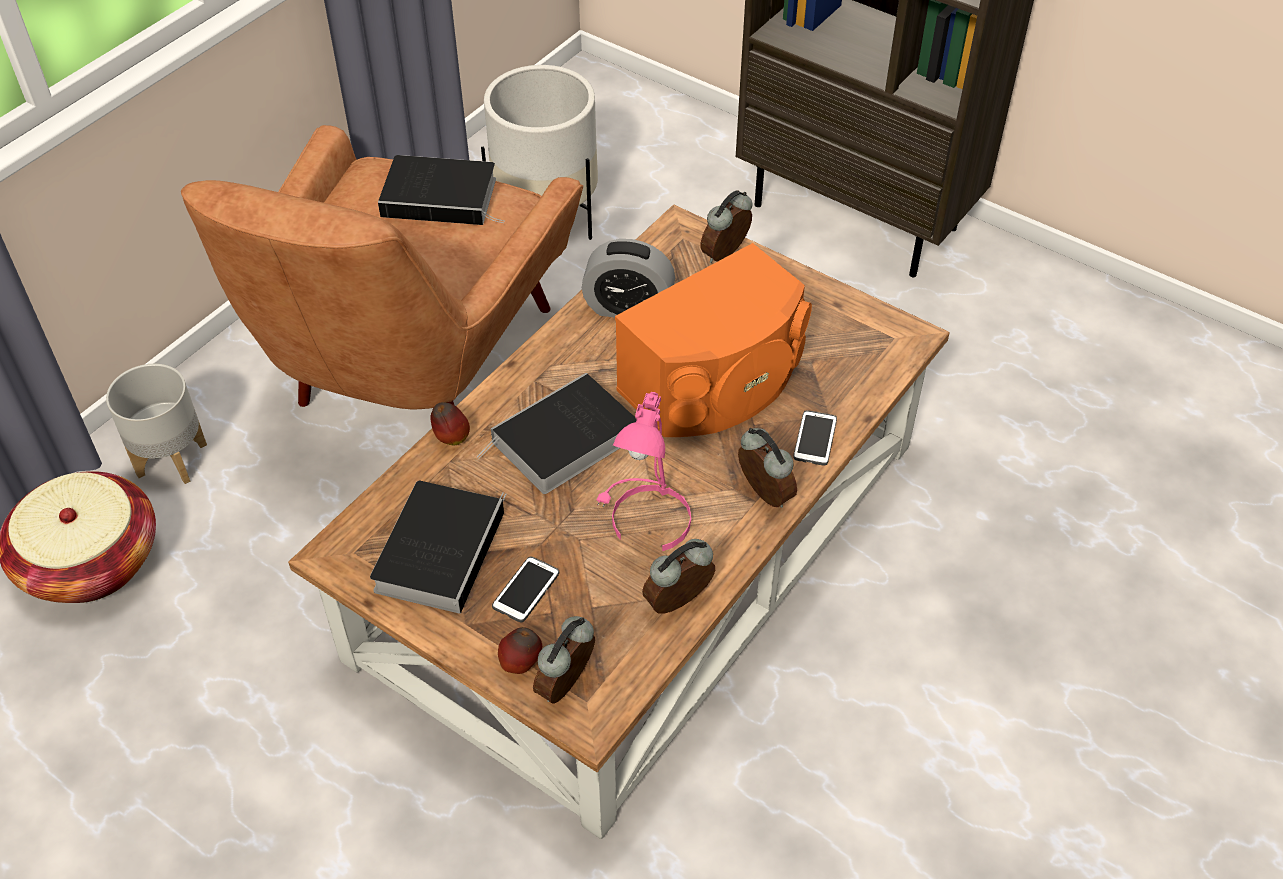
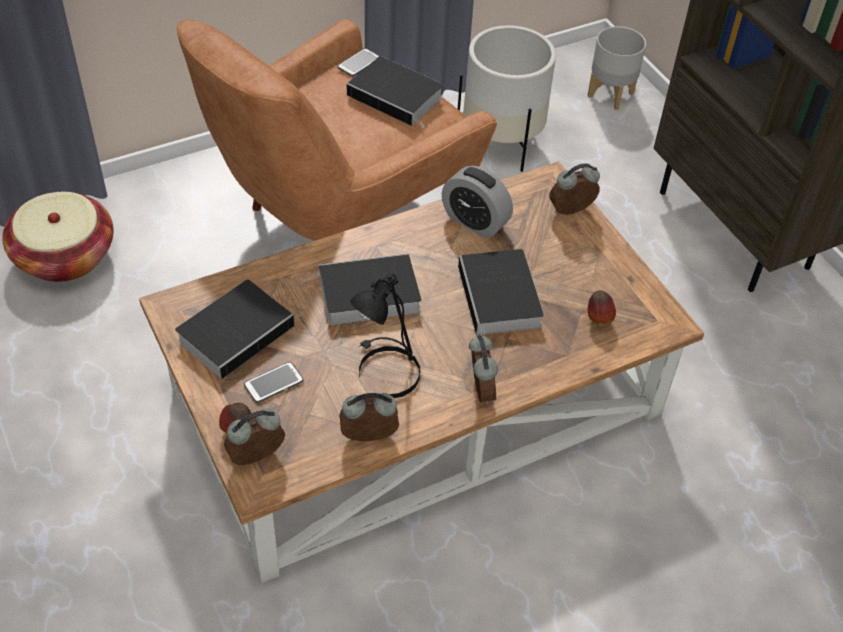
camera: 25 degrees right, 0 degrees up
(172, 458) = (153, 211): grey planter -> grey planter (611, 94)
(451, 438) = (293, 262): apple -> apple (598, 319)
(645, 519) = (385, 371): pink table lamp -> black table lamp
(716, 383) = (500, 299): orange speaker -> book
(815, 439) = (545, 367): phone -> phone (359, 63)

